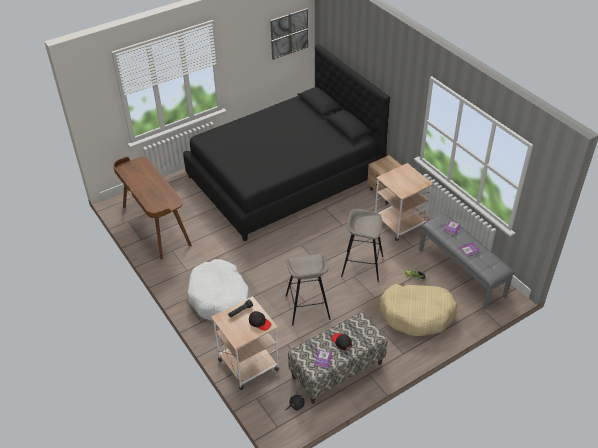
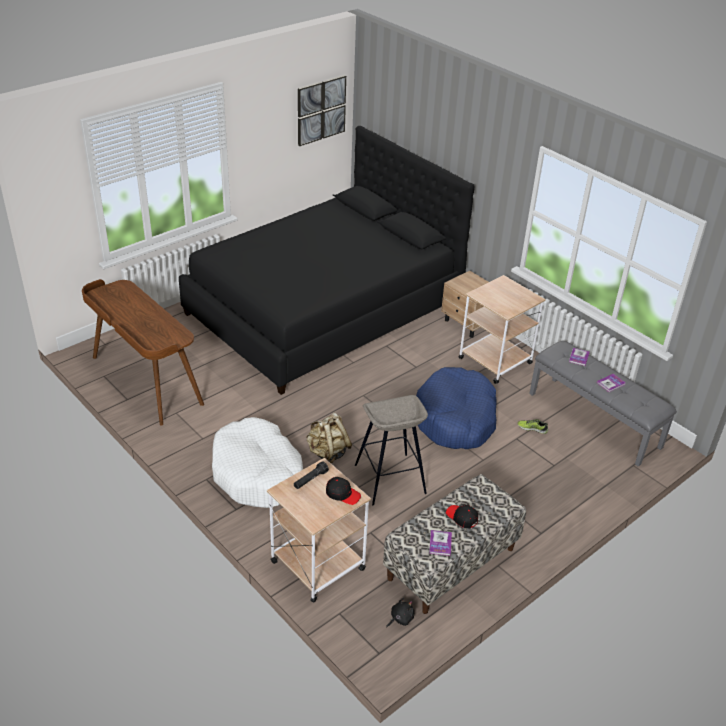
camera: 10 degrees left, 5 degrees down
(269, 286) = (328, 453): none -> beige backpack
(362, 266) = (455, 419): grey stool -> blue dog bed
(417, 314) = (547, 479): beige dog bed -> none

